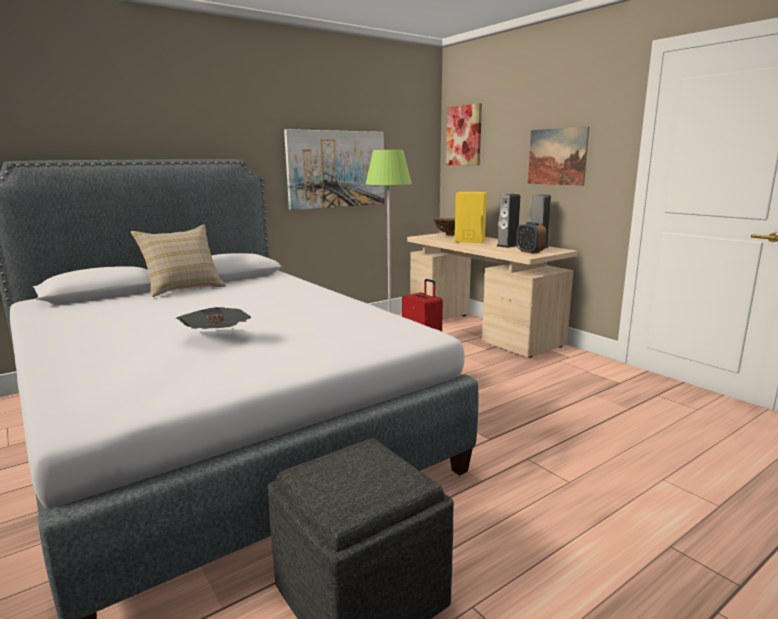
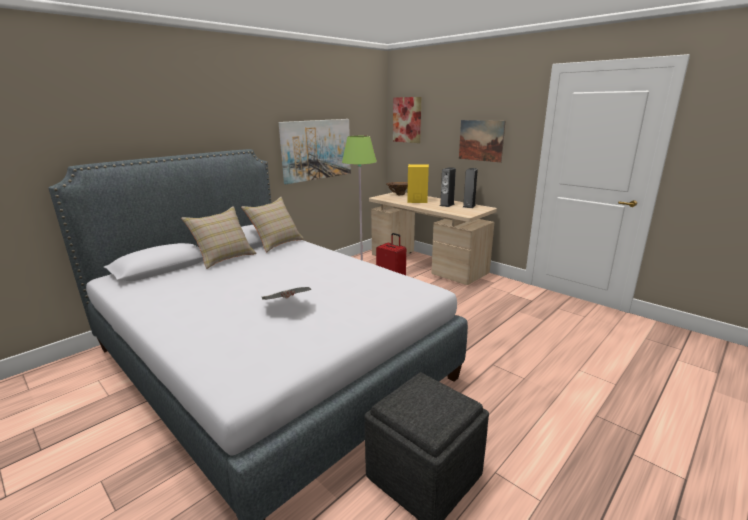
camera: 10 degrees left, 5 degrees up
(259, 278) = (276, 243): none -> beige pillow
(529, 252) = (466, 211): alarm clock -> none

